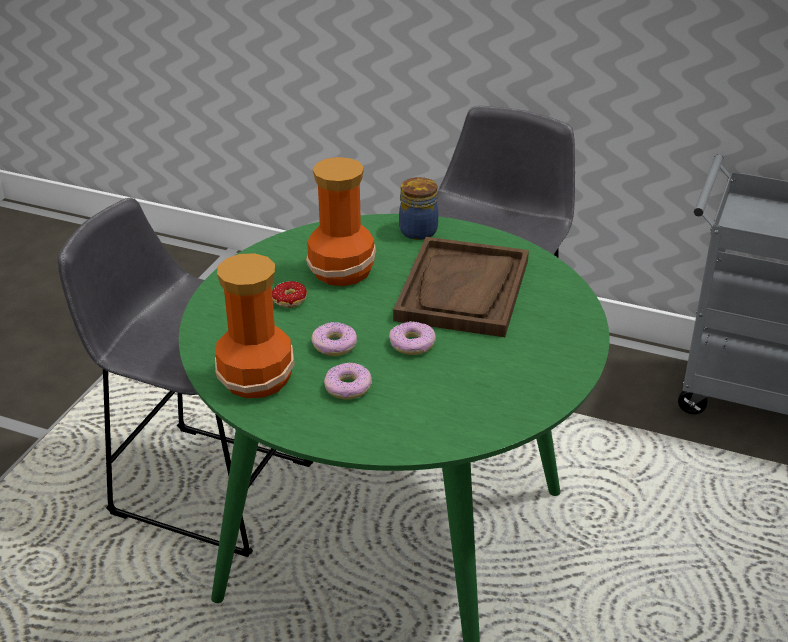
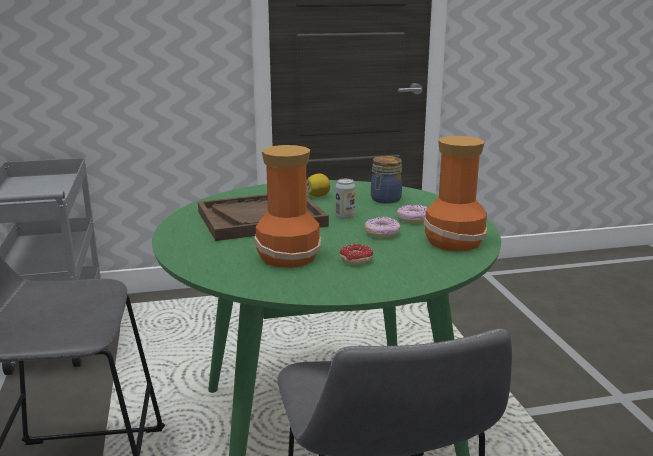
camera: 125 degrees left, 15 degrees down
(412, 344) = (345, 216): donut -> can
(417, 230) = (188, 250): jar -> jar (385, 200)
(510, 357) = (318, 196): none -> lemon

